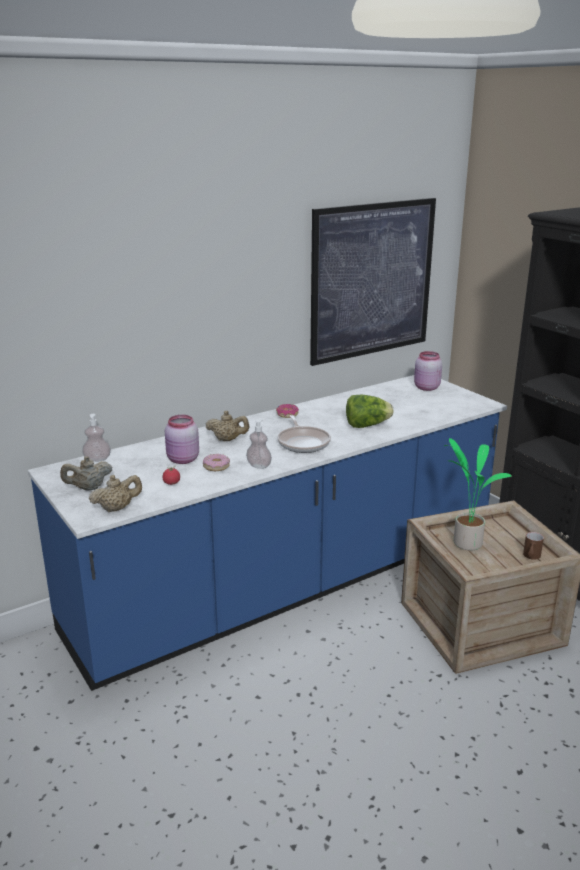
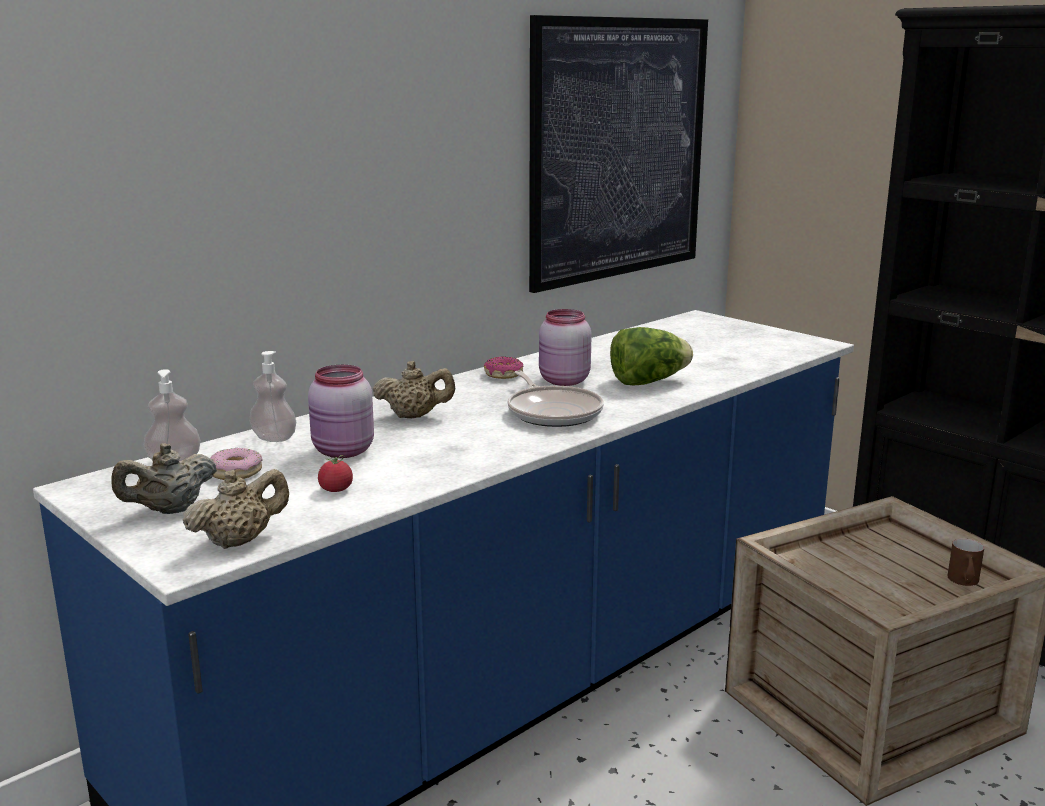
camera: 10 degrees left, 5 degrees down
(216, 466) = (411, 457): donut -> donut (235, 472)
(259, 466) = (491, 451): soap dispenser -> soap dispenser (274, 438)
(426, 388) = (711, 328): pink jar -> pink jar (563, 381)
(466, 542) = (846, 568): potted plant -> none

